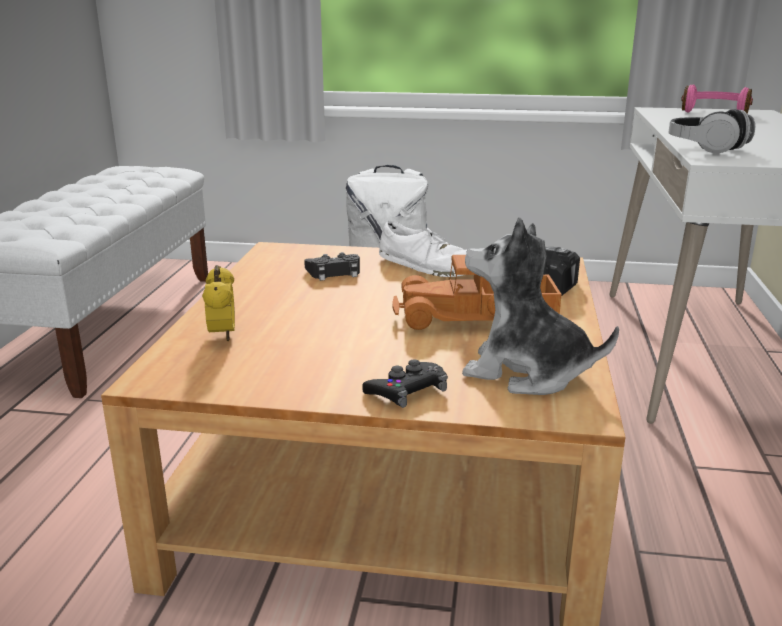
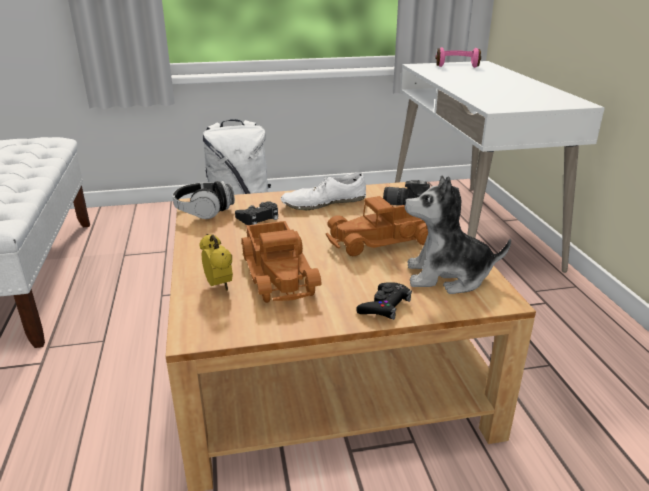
camera: 20 degrees left, 5 degrees up
(307, 333) = (280, 273): none -> toy truck
(431, 266) = (323, 202): white shoe -> white shoe turned 150 degrees clockwise
(705, 148) = (483, 98): headphones -> headphones (204, 210)

